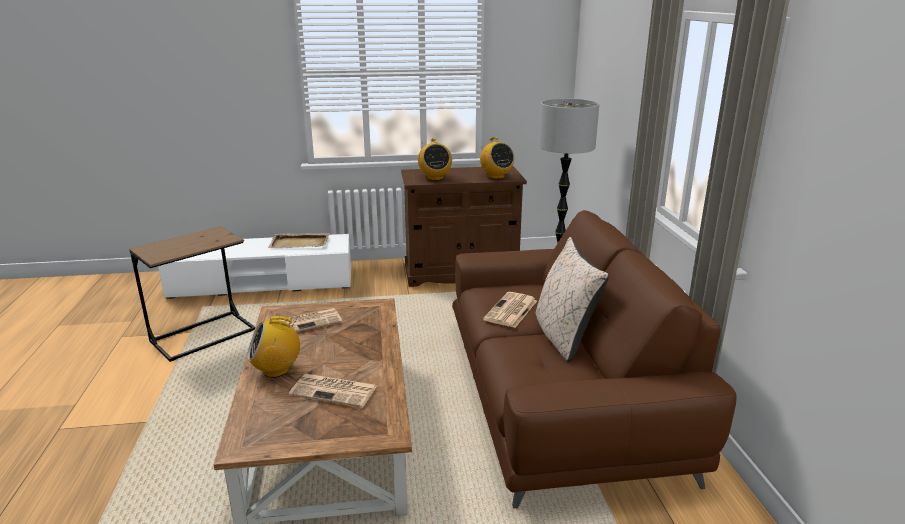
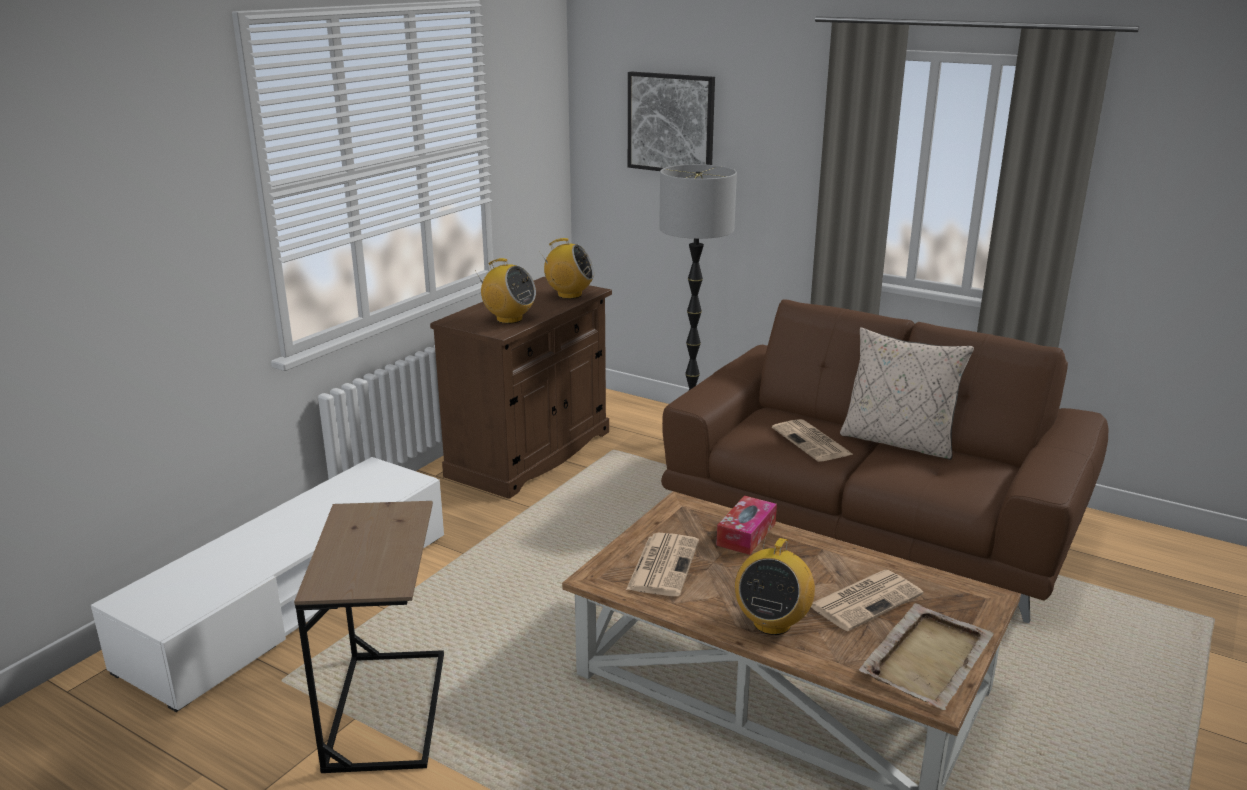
camera: 50 degrees left, 0 degrees up
(300, 243) = (335, 499): beige tray -> beige tray (928, 657)
(370, 332) = (746, 534): none -> tissue box
(604, 70) = (671, 123): none -> picture

